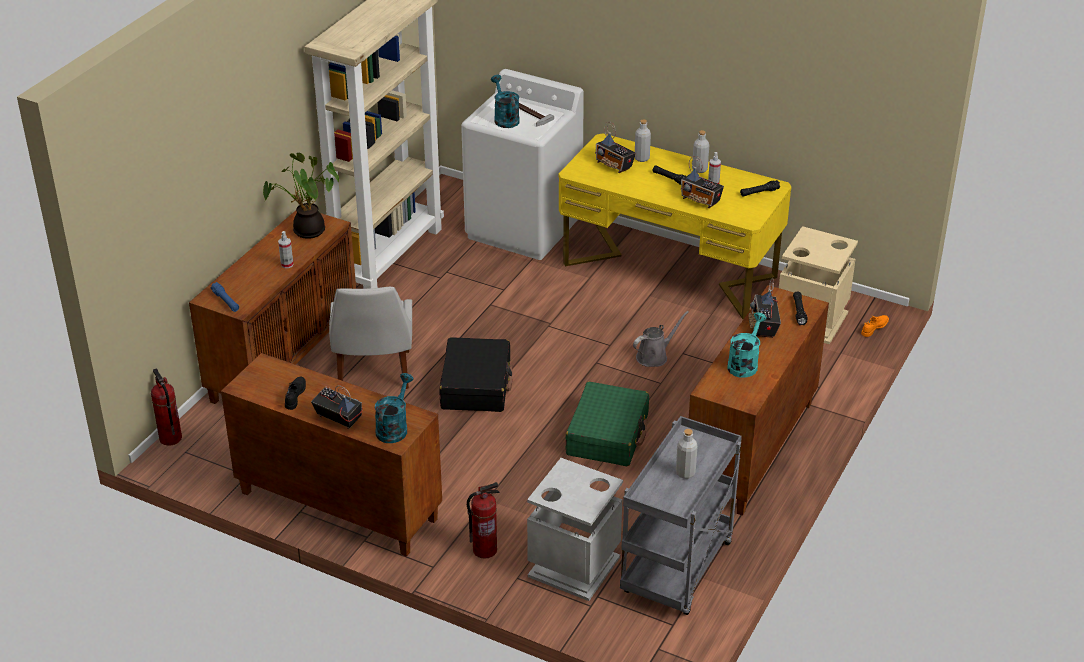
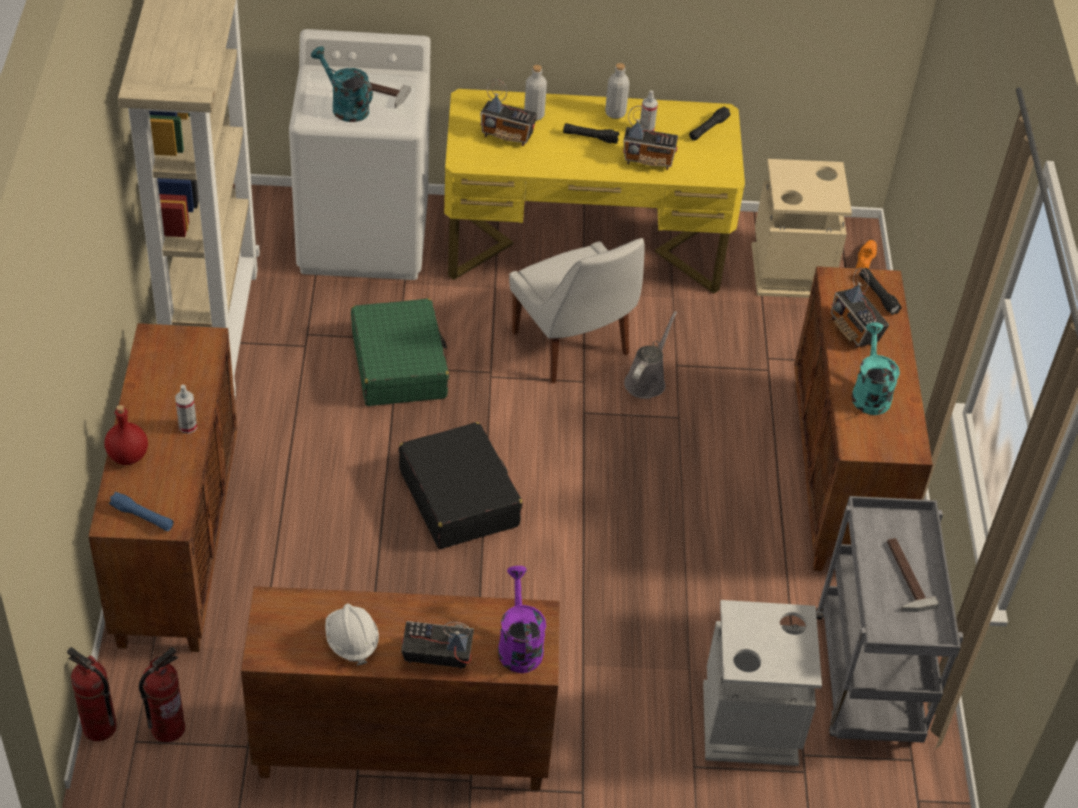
camera: 30 degrees left, 10 degrees up
(241, 269) = (128, 455): none -> red bottle
(295, 396) = (351, 641): black shoe -> white hard hat
(307, 232) = (179, 363): potted plant -> none
(374, 373) = (314, 523): white chair -> white chair (573, 346)
(394, 427) = (519, 644): turquoise watering can -> purple watering can
(485, 550) = (629, 741): fire extinguisher -> fire extinguisher (168, 728)
(607, 435) = (665, 515): green suitcase -> green suitcase (399, 365)
(685, 473) = (903, 576): grey bottle -> hammer

